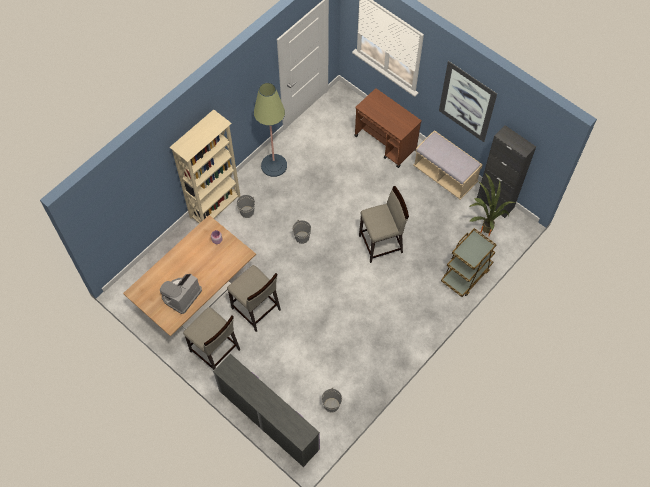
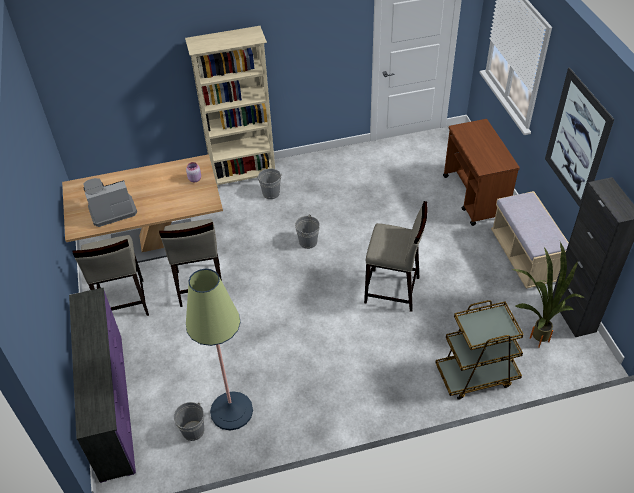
camera: 35 degrees right, 15 degrees down
(274, 165) = (334, 166): floor lamp -> floor lamp (231, 411)

